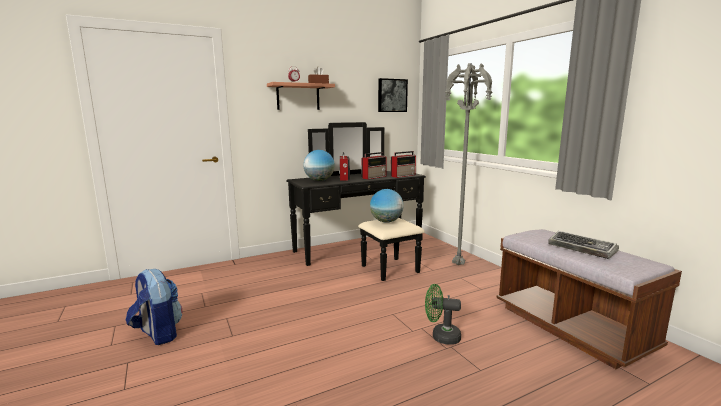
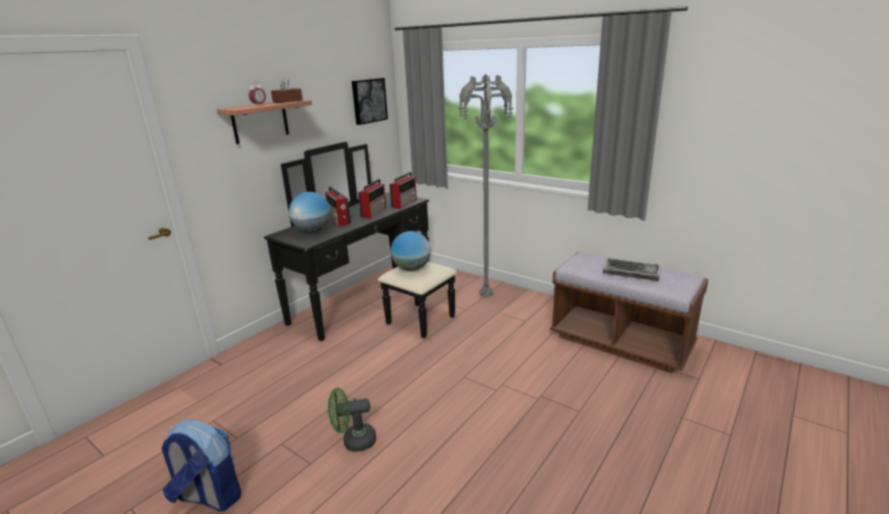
camera: 25 degrees left, 10 degrees up
(441, 336) = (525, 387): green fan -> green fan (354, 441)

